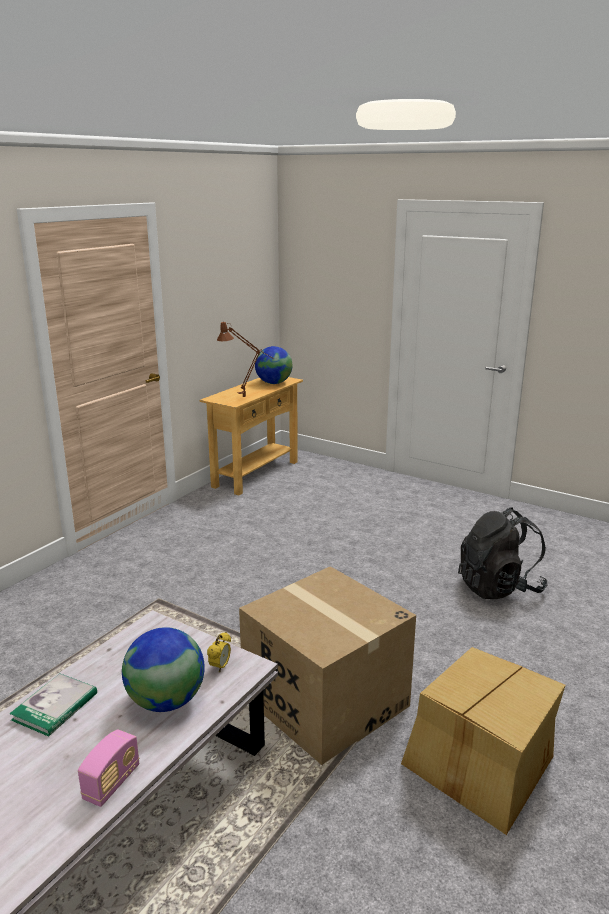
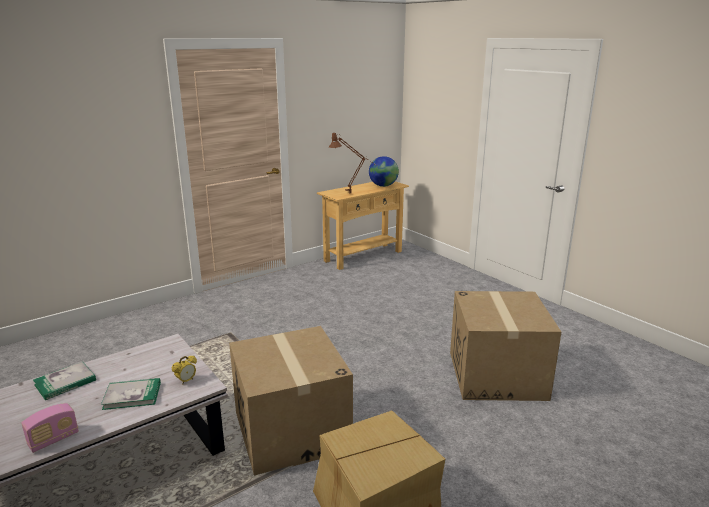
camera: 20 degrees right, 0 degrees up
(166, 701) = (132, 395): globe -> book
(499, 587) = (497, 375): black backpack -> cardboard box

